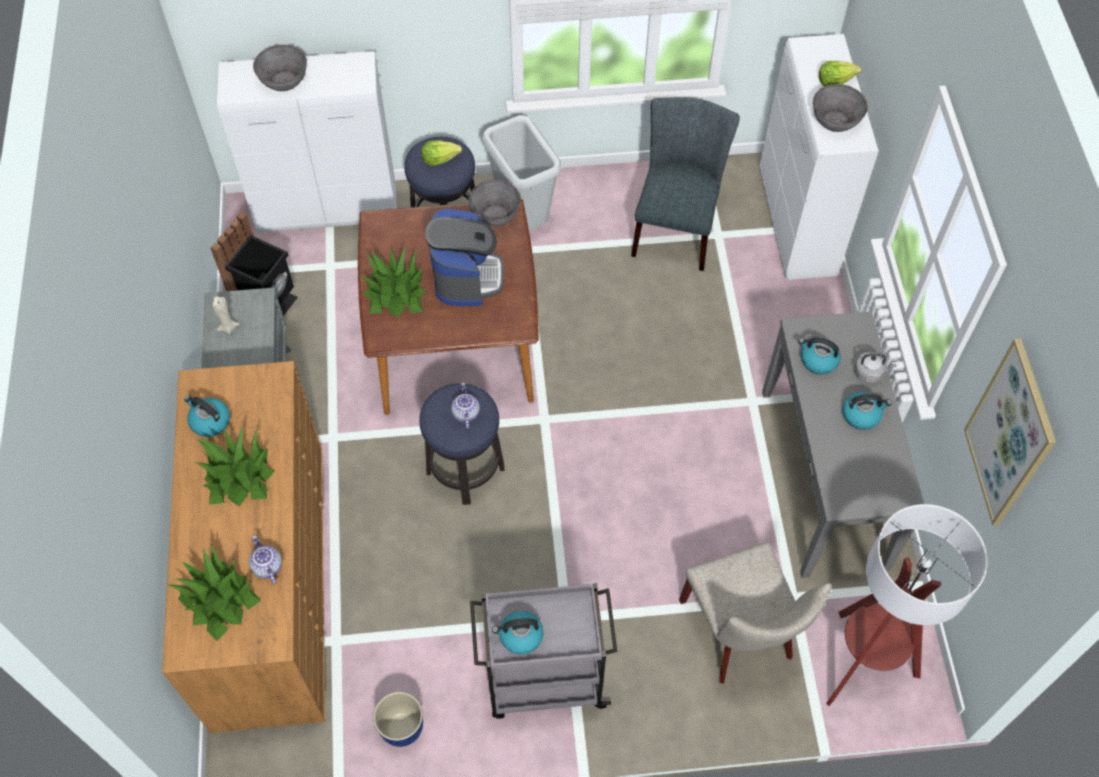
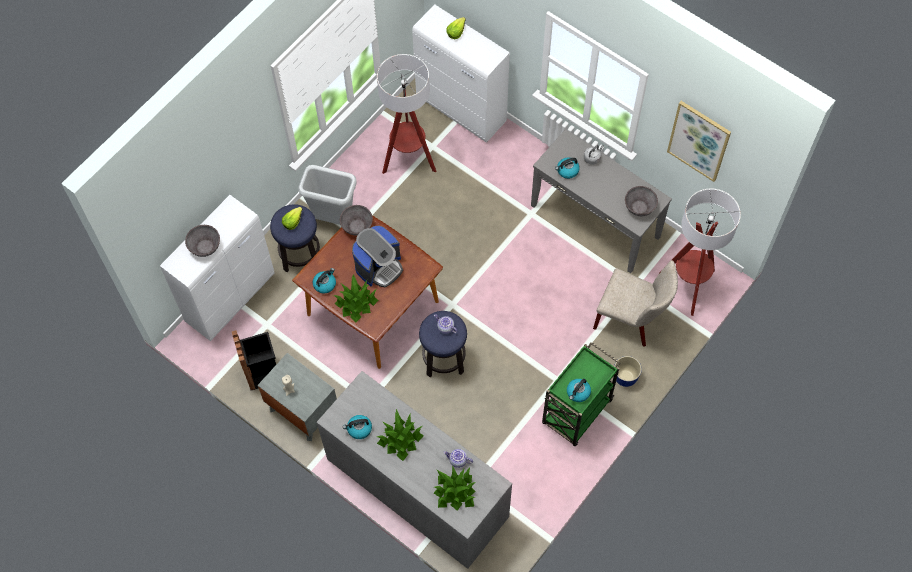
camera: 45 degrees left, 5 degrees up
(269, 582) = (417, 487): brown dresser -> grey dresser
(401, 729) = (543, 488): planter -> planter (625, 378)
(466, 277) = (379, 266): coffee machine -> coffee machine turned 90 degrees clockwise
(543, 680) = (576, 413): grey cart -> green cart
(676, 227) = (409, 159): grey chair -> floor lamp
(835, 121) = (477, 52): grey bowl -> grey bowl (639, 207)
(861, 415) = (608, 179): kettle -> kettle (325, 284)

